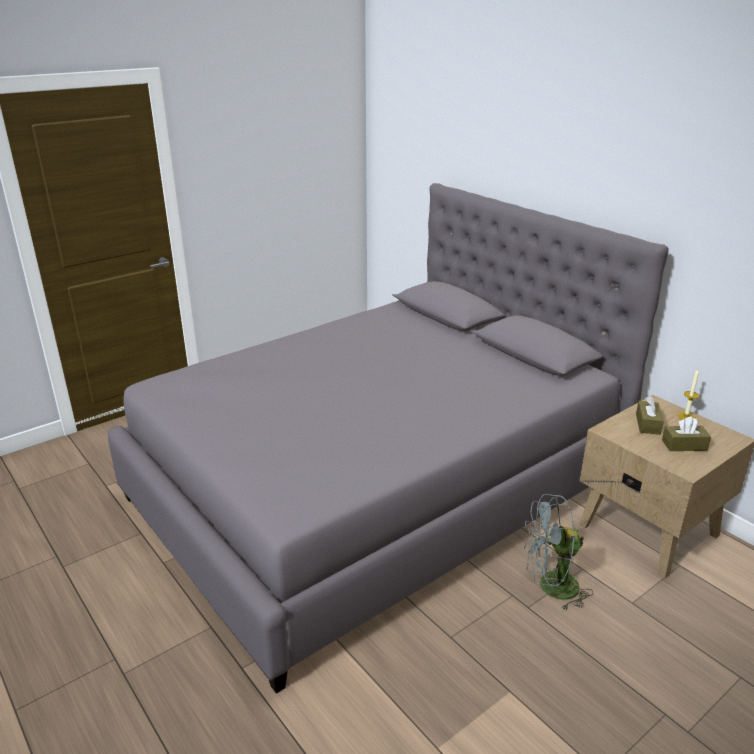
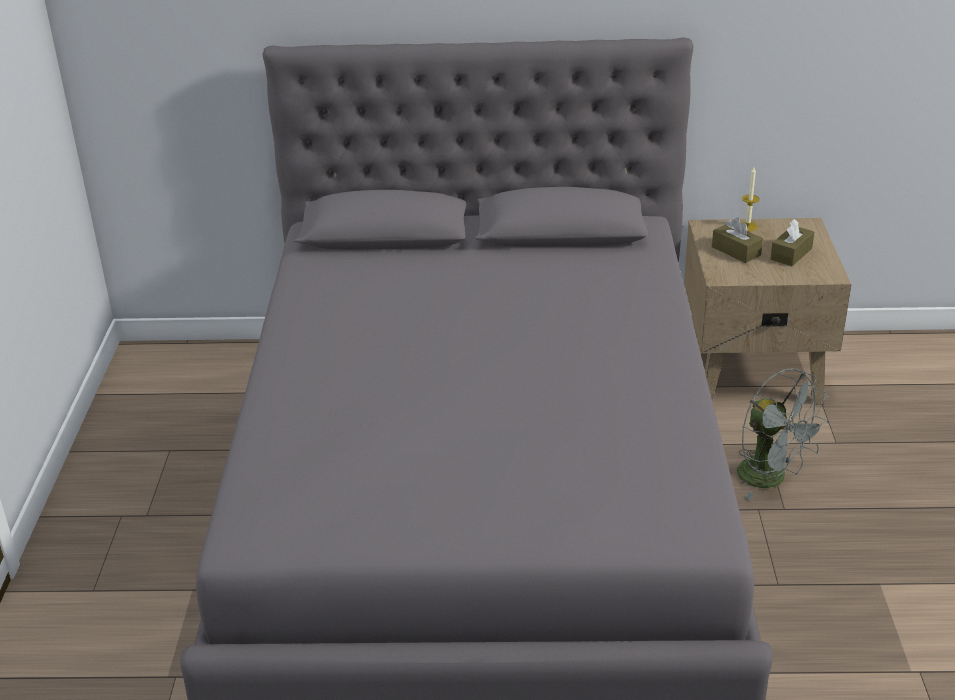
camera: 50 degrees left, 5 degrees up
(550, 587) = (771, 478): grey fan -> grey fan turned 75 degrees counterclockwise

